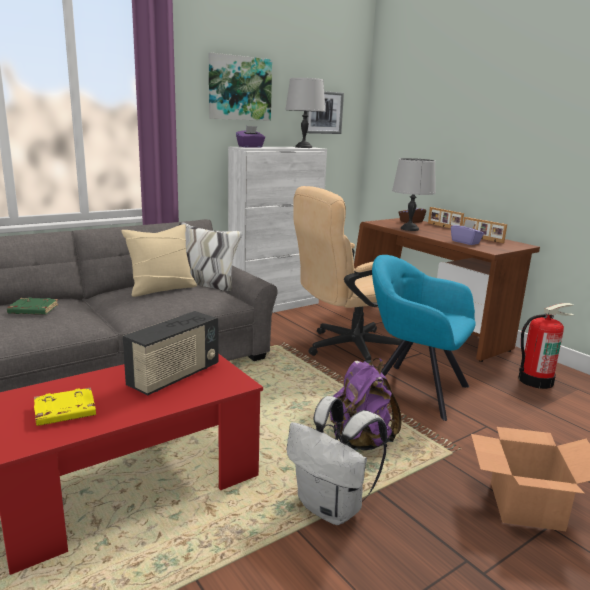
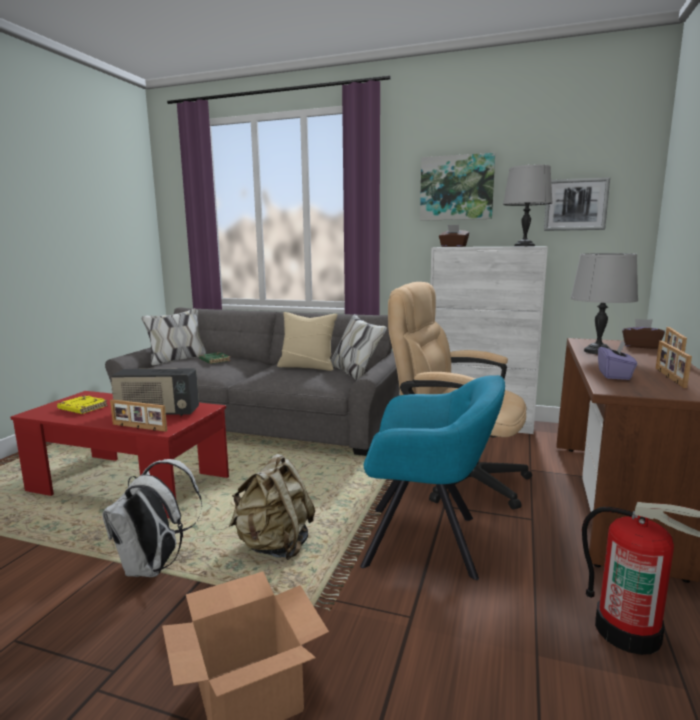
camera: 55 degrees right, 5 degrees down
(210, 394) = (138, 428): none -> picture frame
(250, 147) = (453, 246): purple tissue box -> brown tissue box
(360, 442) = (274, 546): purple backpack -> beige backpack
(412, 389) = (427, 541): turquoise armchair -> turquoise armchair turned 105 degrees clockwise

